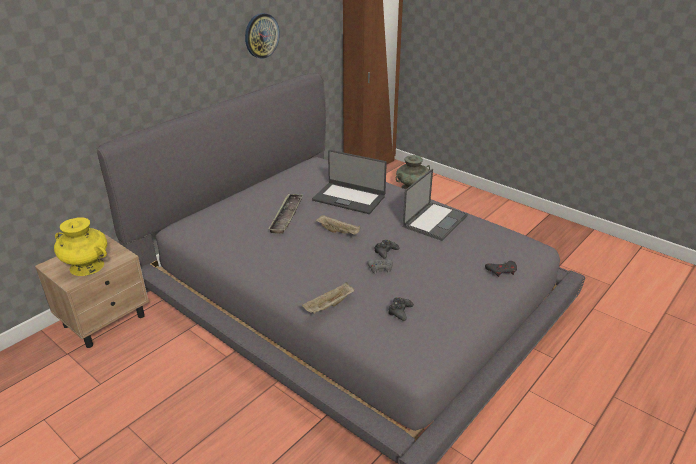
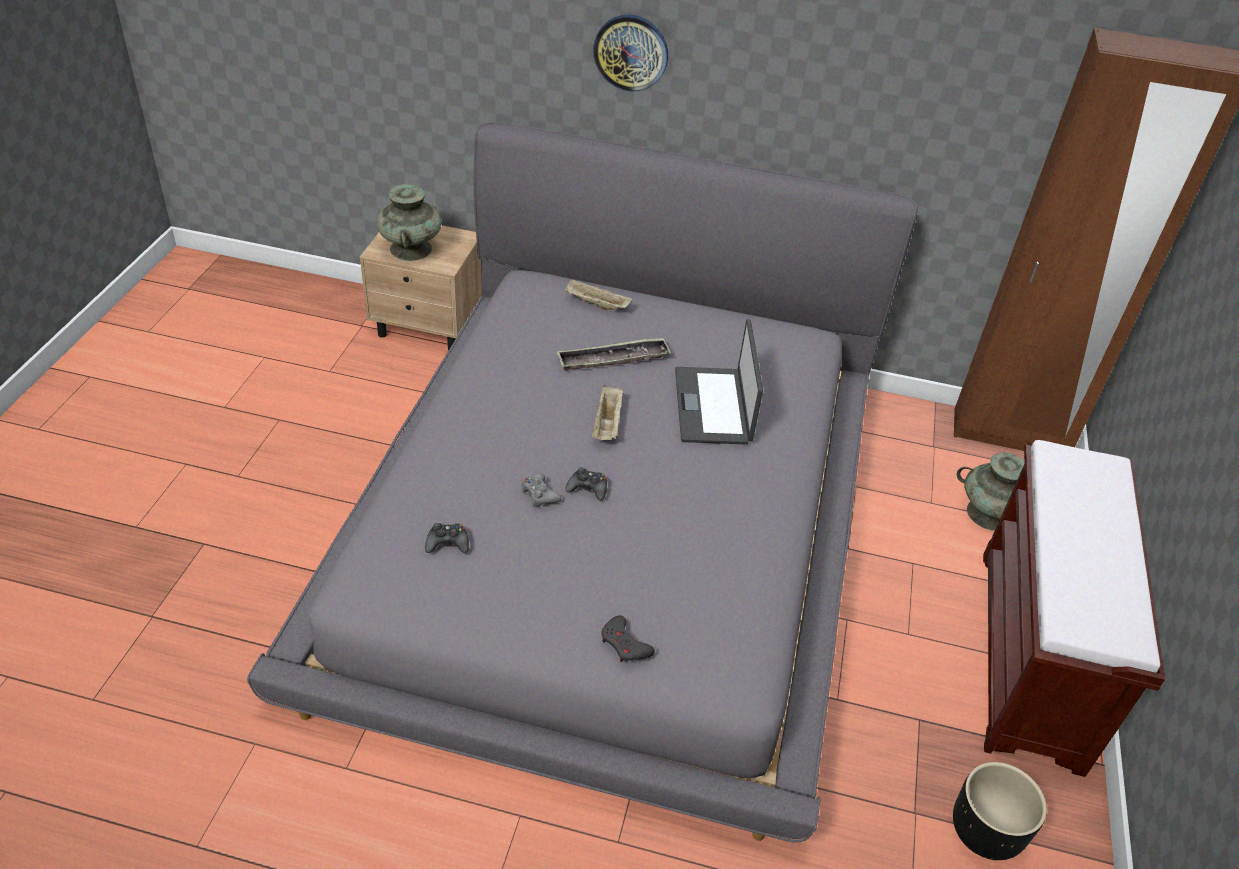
camera: 60 degrees right, 10 degrees up
(86, 266) = (411, 249): yellow vase -> turquoise vase
(261, 35) = (832, 92): wall clock -> wall clock (631, 52)
(329, 306) = (424, 469): beige tray -> beige tray (595, 304)
(435, 221) = (719, 525): laptop -> none
(493, 209) = (1031, 658): none -> brown bench
(573, 251) = (986, 832): none -> black planter

